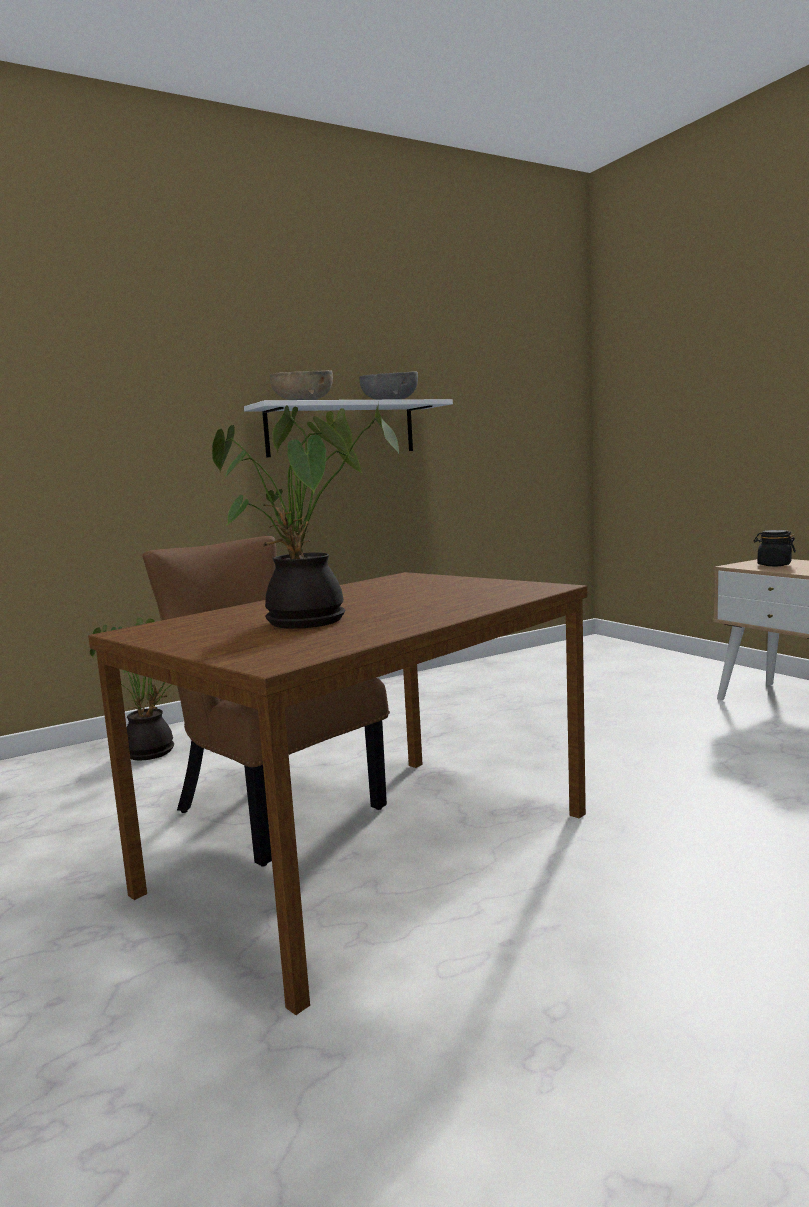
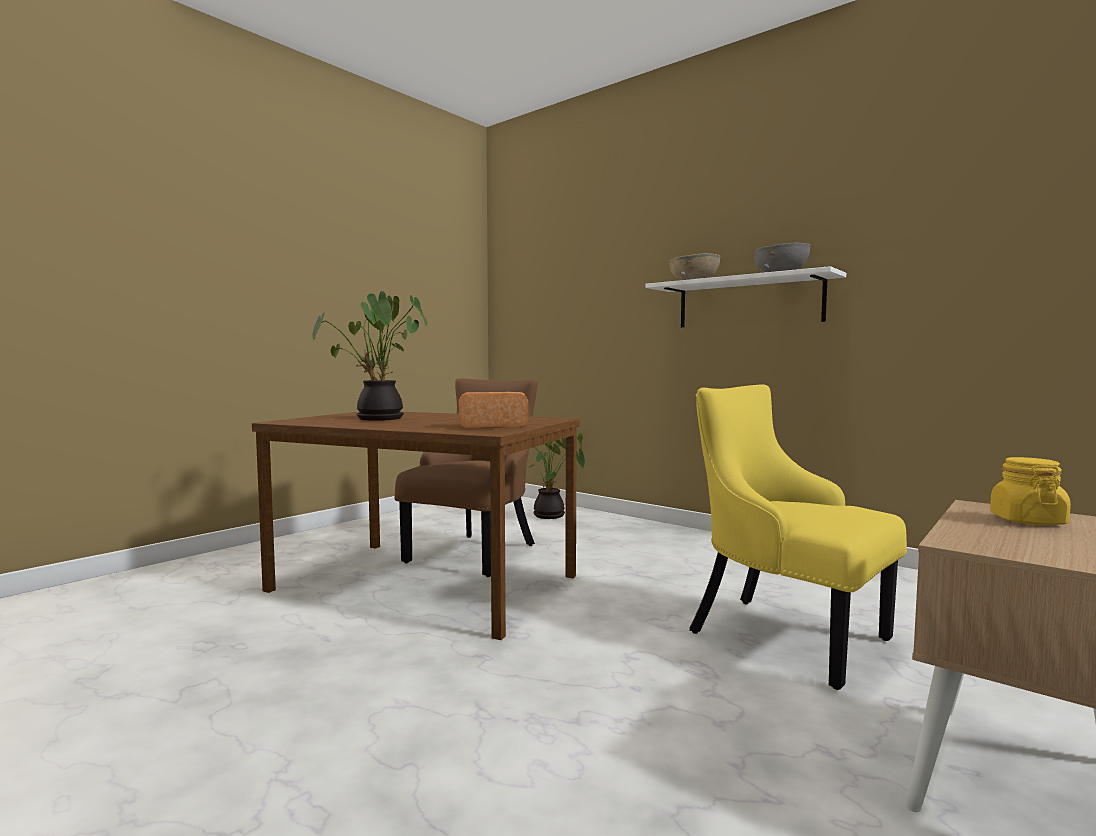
camera: 70 degrees right, 5 degrees down
(483, 587) = (492, 426): none -> bread
(609, 711) = (790, 638): none -> yellow chair
(774, 565) = (1027, 520): black jar -> yellow jar

